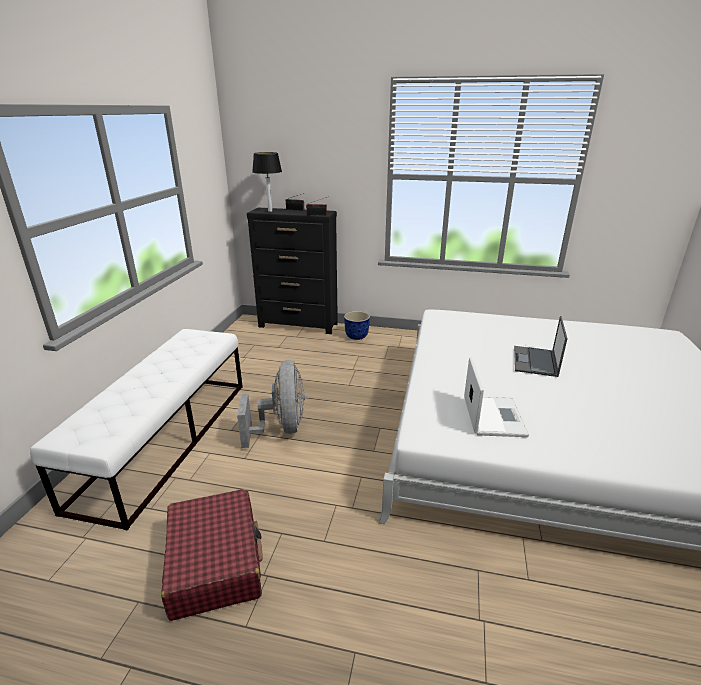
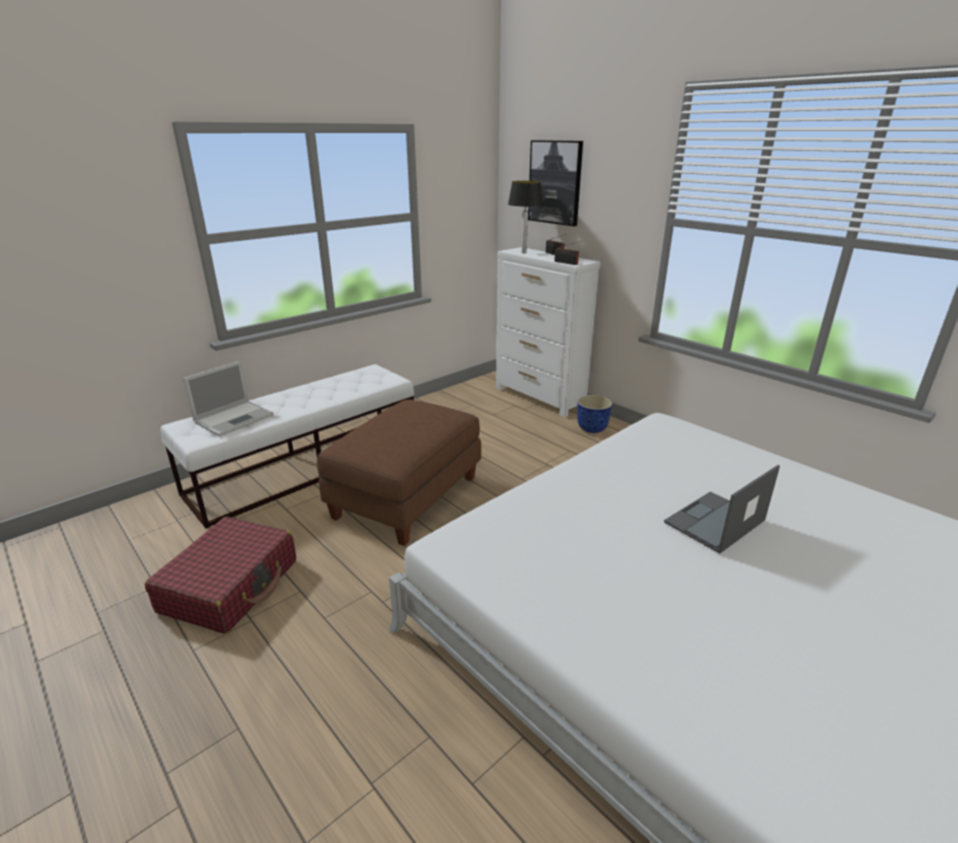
camera: 35 degrees right, 0 degrees up
(281, 428) = (406, 496): grey fan -> brown ottoman
(285, 152) = (555, 182): none -> picture
(298, 325) = (539, 398): black dresser -> white dresser
(493, 416) = (555, 561): laptop -> laptop (235, 418)

